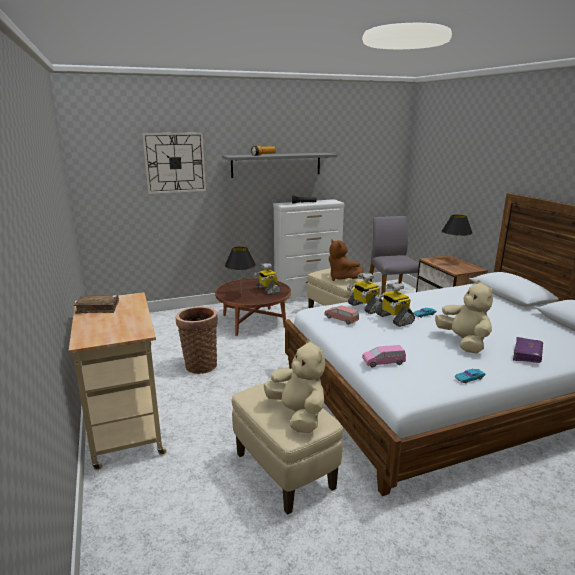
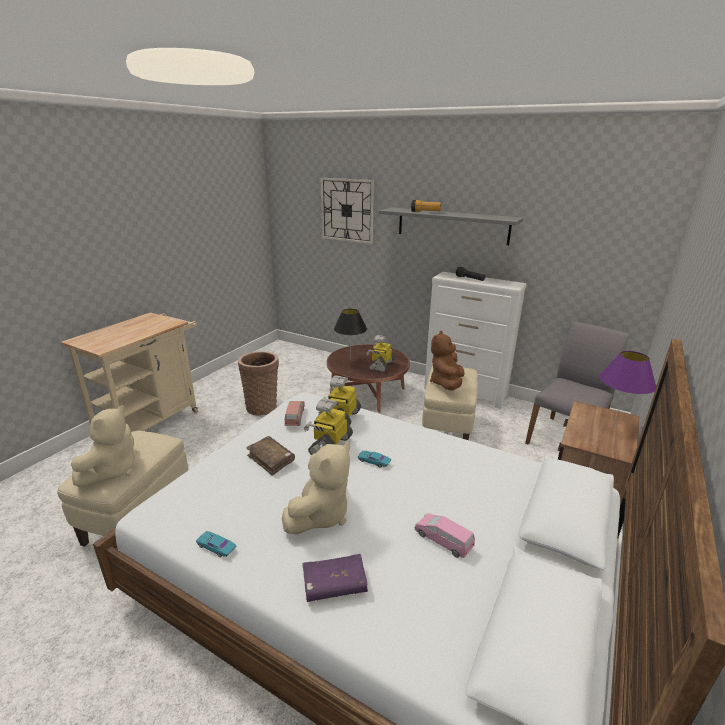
camera: 50 degrees right, 5 degrees up
(98, 308) = (140, 322): brown book -> brown book (271, 459)
(383, 362) = (211, 474): pink toy car -> pink toy car (443, 540)
(452, 261) = (614, 426): black table lamp -> purple table lamp

